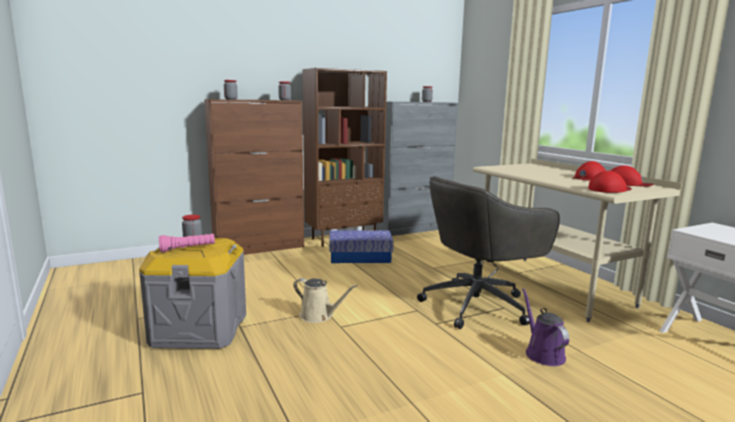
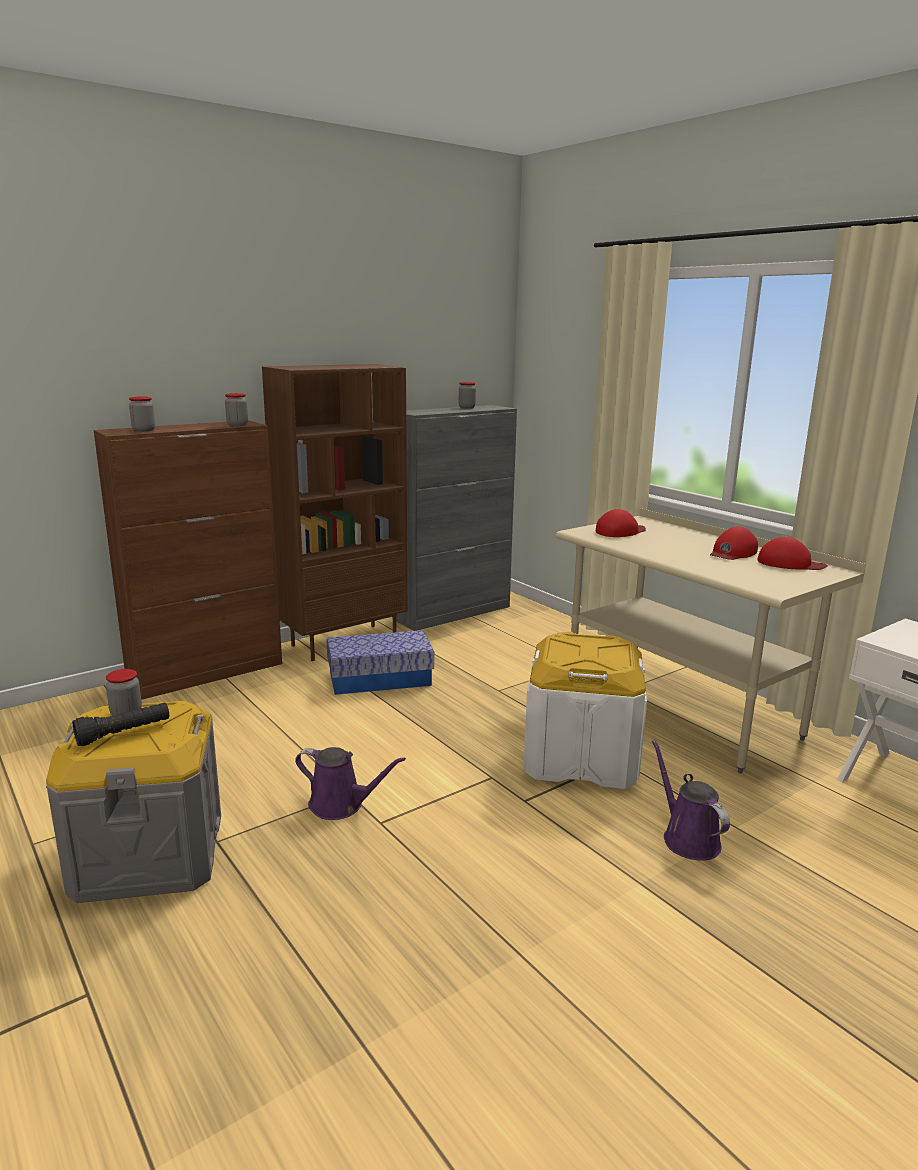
camera: 10 degrees left, 5 degrees up
(187, 249) = (124, 733): pink flashlight -> black flashlight
(319, 316) = (341, 805): beige watering can -> purple watering can
(478, 305) = (580, 757): grey office chair -> white storage box
(610, 189) = (770, 581): red cap -> red cap (620, 531)

